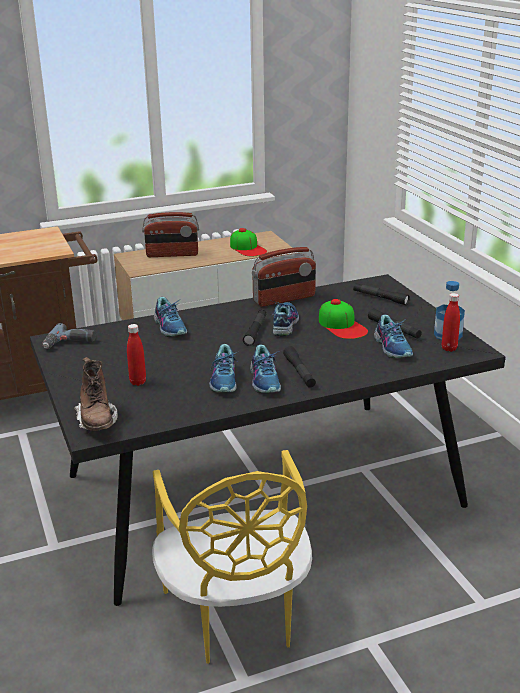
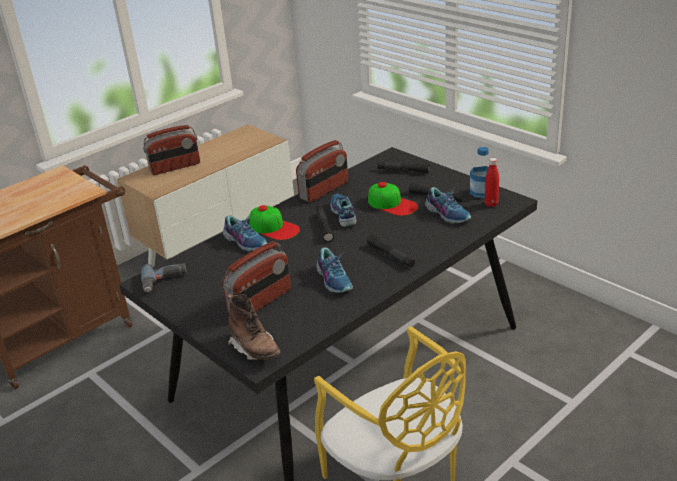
camera: 20 degrees left, 5 degrees up
(138, 382) = (260, 302): red bottle -> radio
(247, 248) = (241, 146): cap -> cap (274, 228)
(265, 380) = (369, 271): shoe -> none

